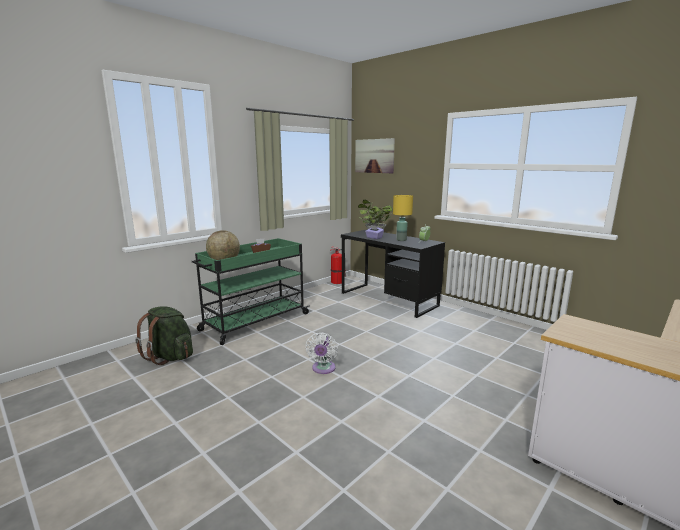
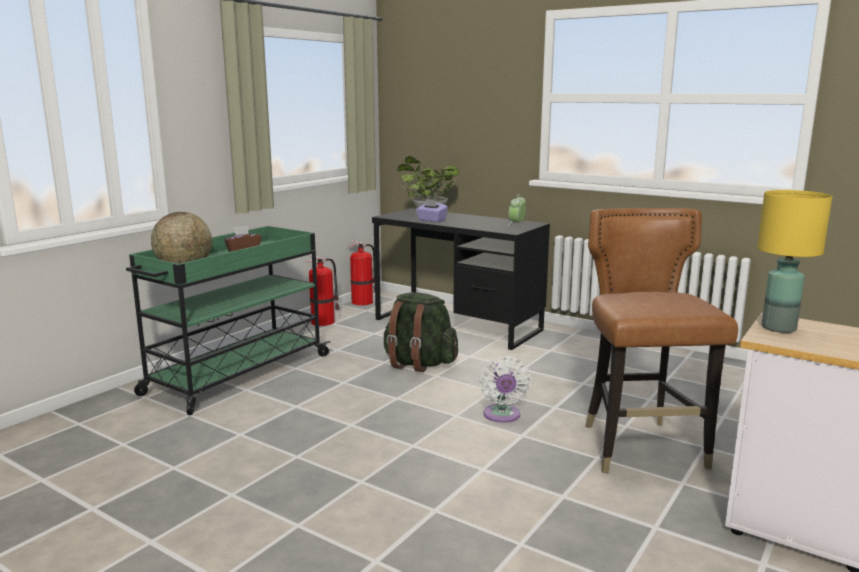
camera: 10 degrees left, 0 degrees up
(170, 356) = (99, 441): green backpack -> green backpack (419, 364)
(312, 293) = (324, 322): none -> fire extinguisher
(323, 369) = (381, 438): white fan -> white fan (502, 416)
(374, 156) = (420, 82): picture -> none
(401, 240) = (478, 222): yellow table lamp -> yellow table lamp (778, 328)
(483, 392) = (641, 448): none -> brown chair

